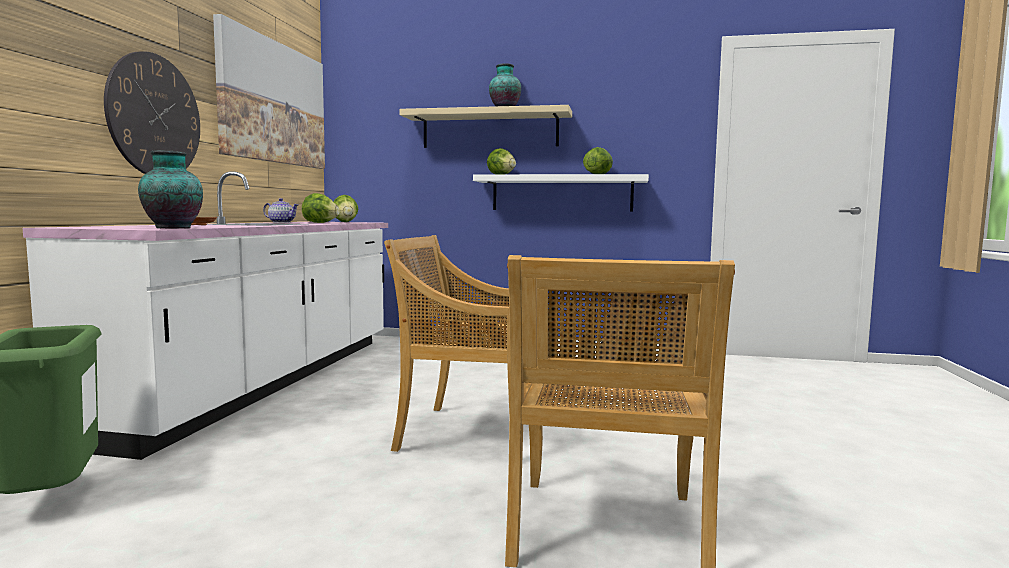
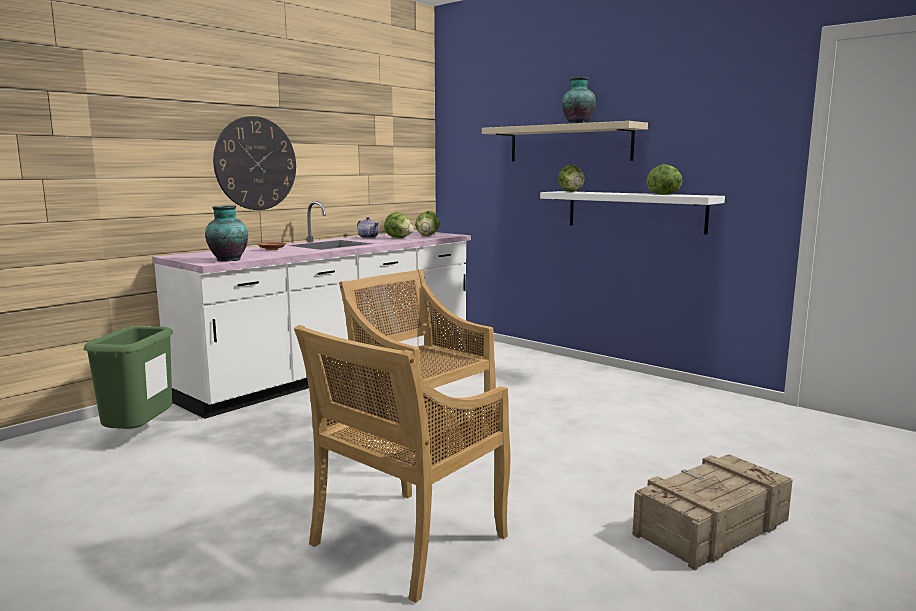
camera: 30 degrees right, 5 degrees up
(273, 103) = (375, 131): picture -> none
(812, 447) = (710, 527): none -> crate

